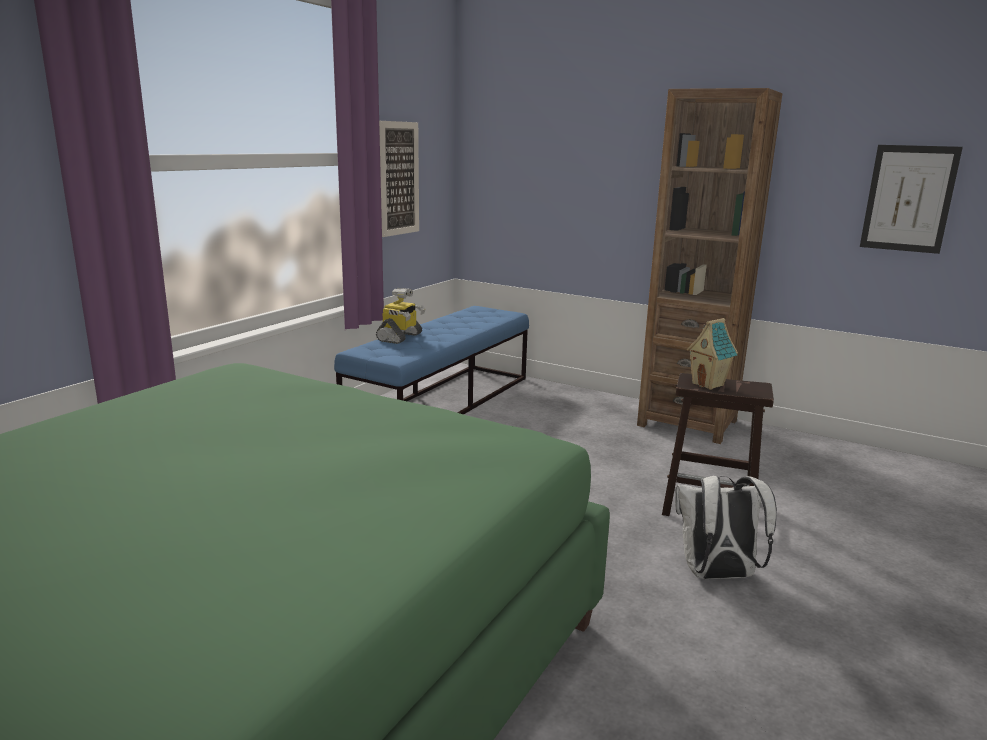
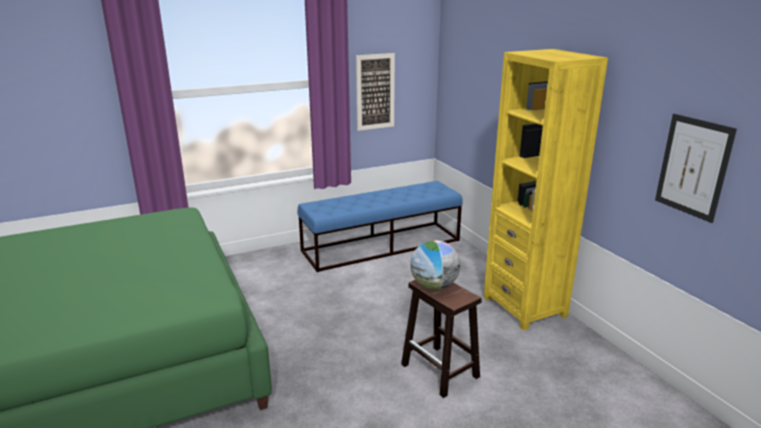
camera: 35 degrees right, 5 degrees up
(400, 337) = (347, 199): toy robot -> none
(687, 423) = (524, 306): brown bookcase -> yellow bookcase
(709, 384) = (434, 286): toy house -> globe
(716, 575) = (374, 414): white backpack -> none

